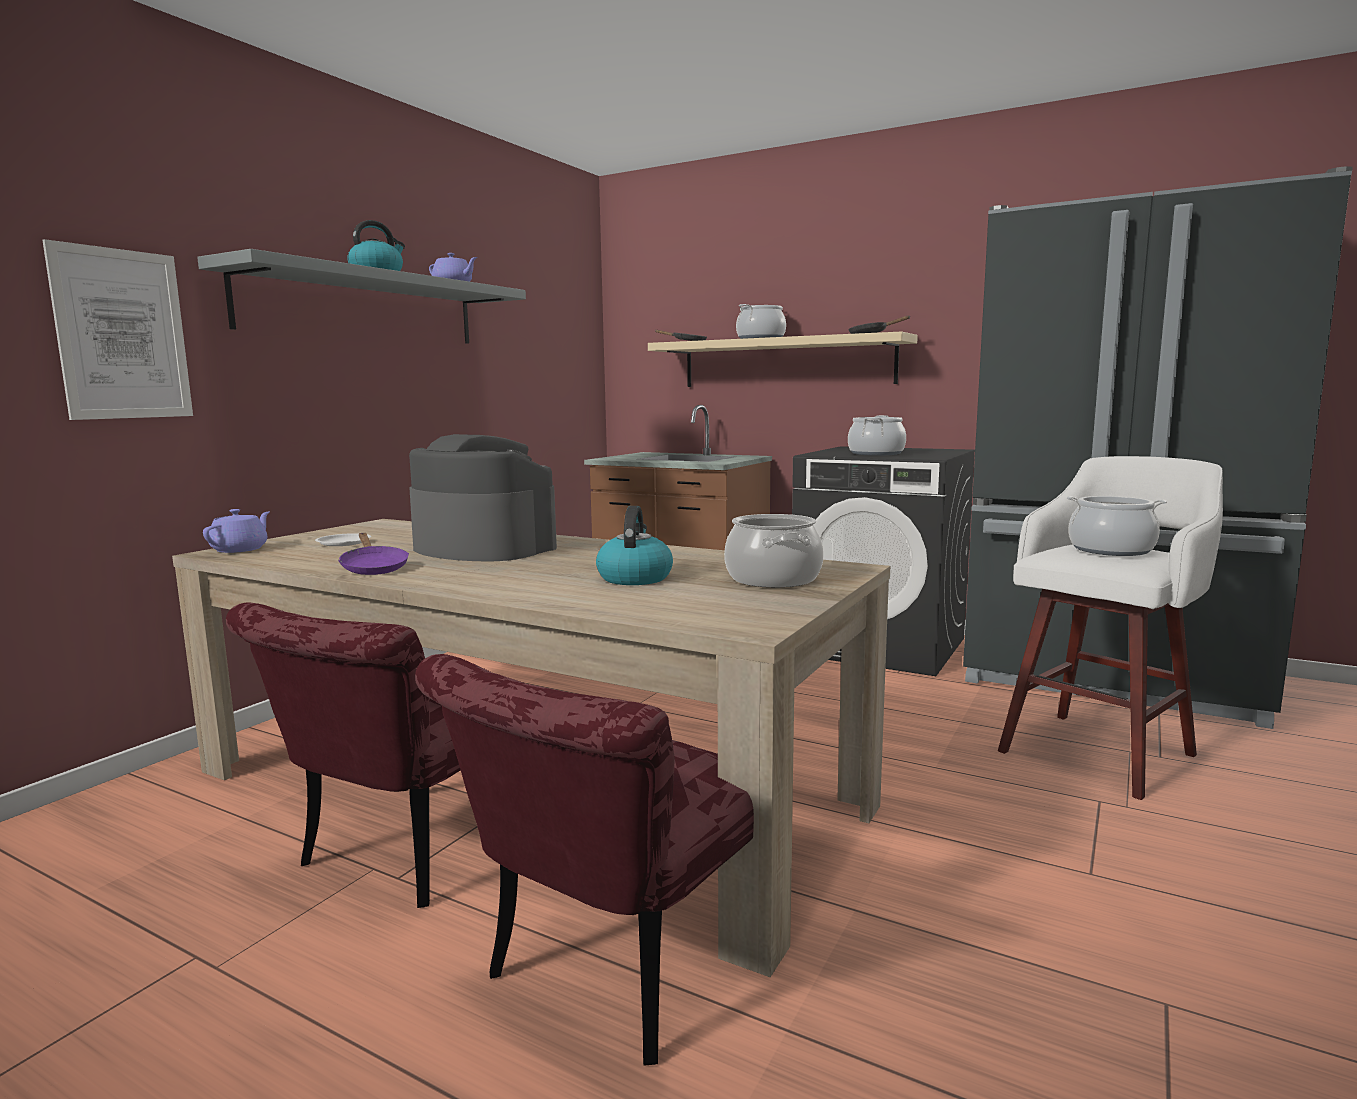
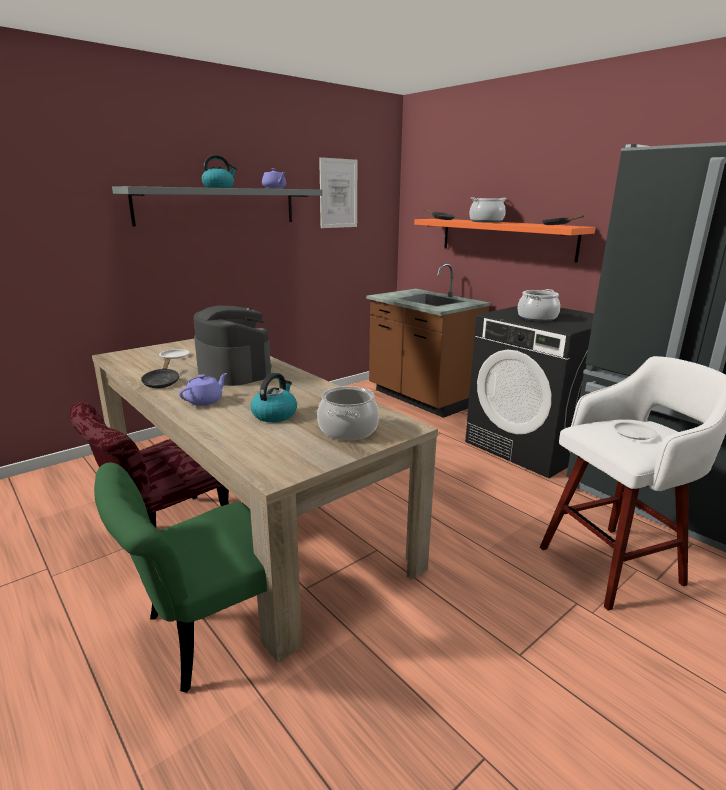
camera: 20 degrees right, 10 degrees up
(122, 334) = (70, 234): picture -> picture (338, 193)
(241, 549) = (124, 354): purple teapot -> purple teapot (205, 401)
(373, 568) = (162, 382): purple frying pan -> black frying pan
(613, 974) = (205, 634): red chair -> green chair
(786, 363) = (505, 238): beige shelf -> orange shelf
(1111, 550) = (633, 433): cooking pot -> white plate

